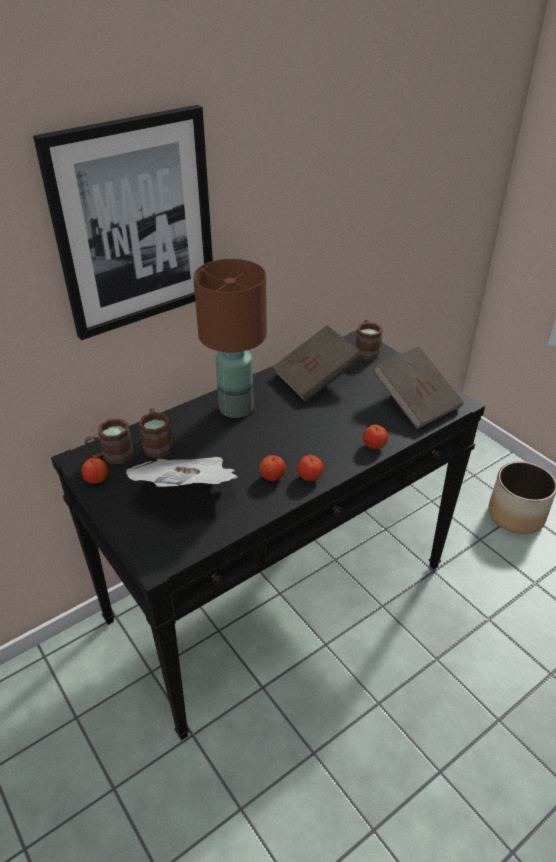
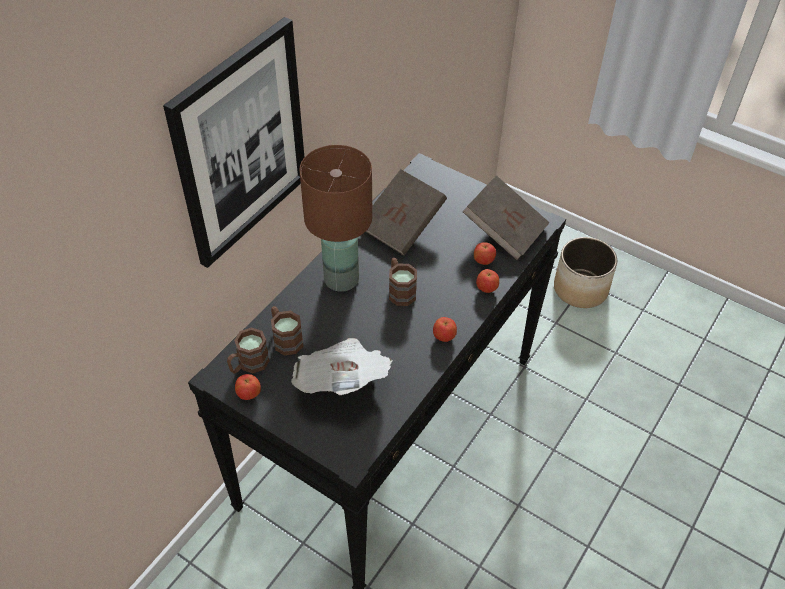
camera: 20 degrees left, 10 degrees up
(272, 477) = (411, 346): apple -> apple (483, 261)
(366, 350) = (435, 179): brown mug -> brown mug (400, 290)

